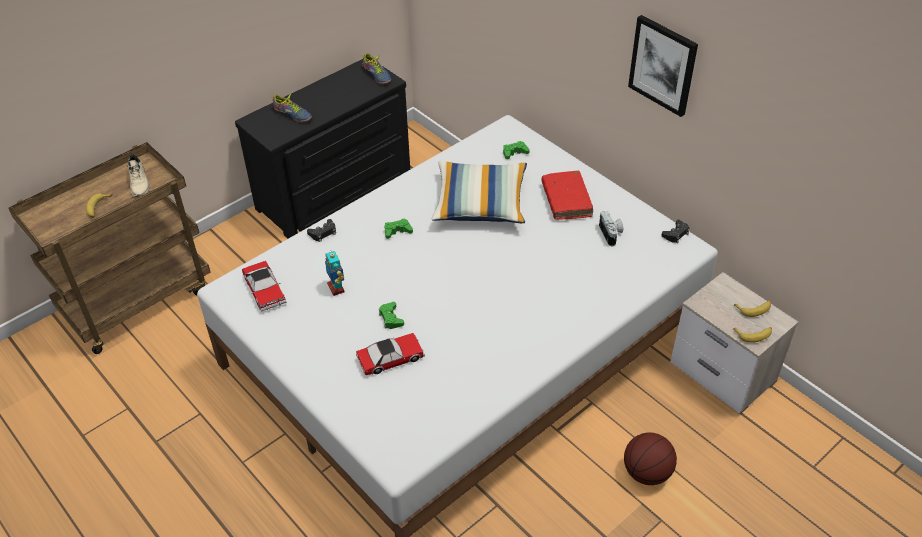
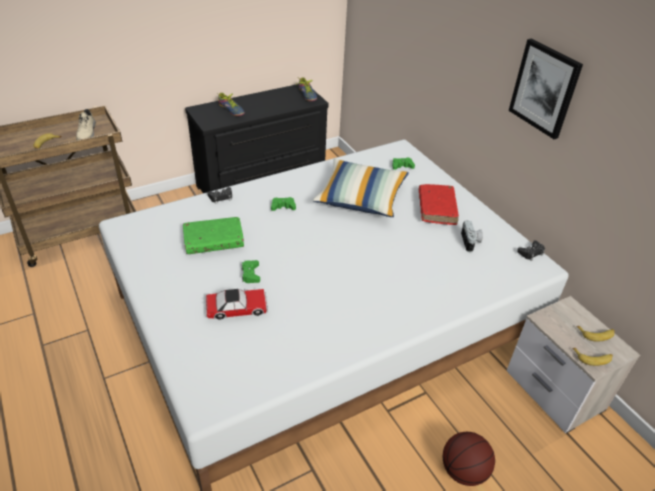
camera: 10 degrees right, 5 degrees down
(264, 290) = (153, 231): toy car -> none
(336, 288) = (214, 241): toy robot -> green book

